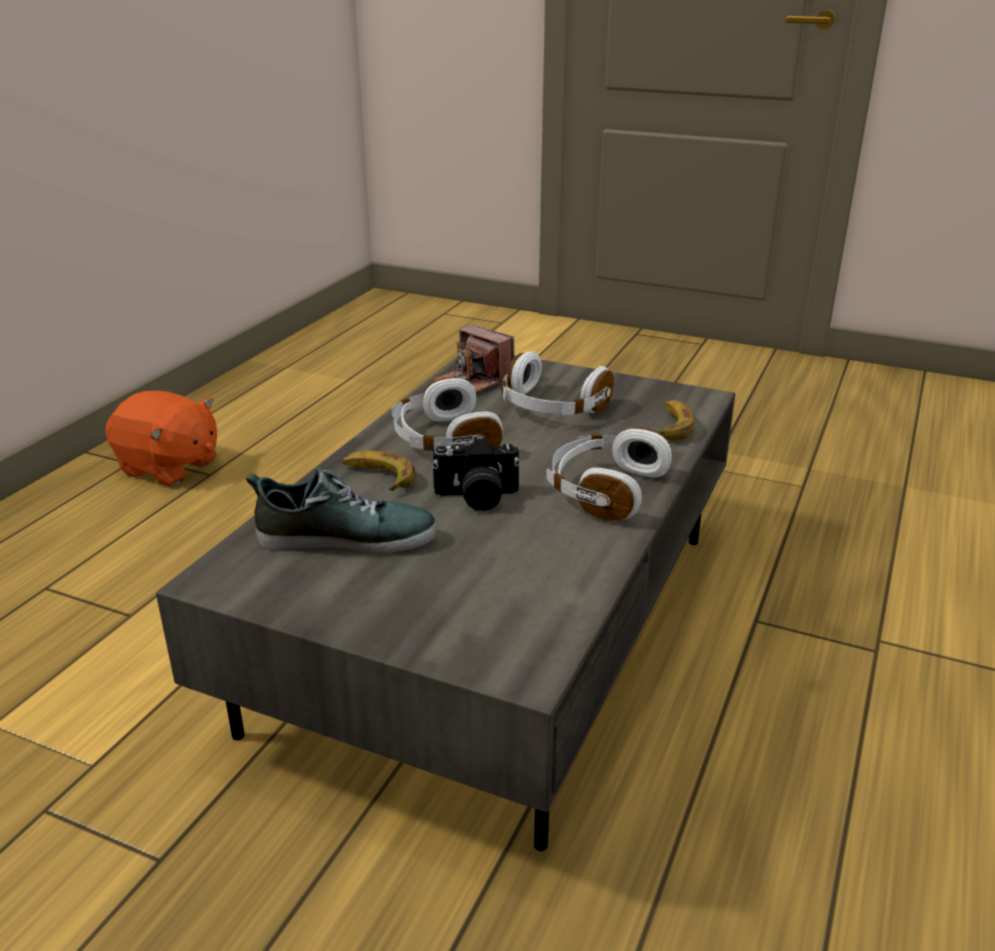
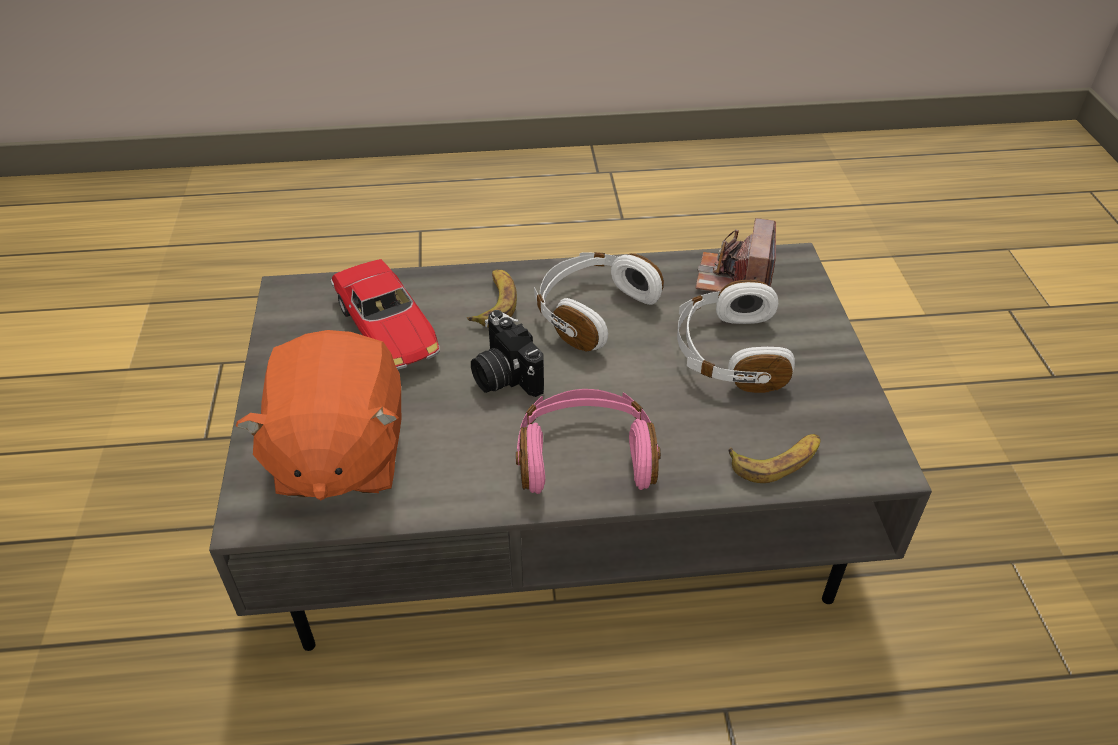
camera: 60 degrees right, 15 degrees up
(169, 467) = (610, 194): orange plush toy -> orange plush toy (338, 455)
(346, 536) = (388, 329): shoe -> toy car
(604, 490) = (585, 456): white headphones -> pink headphones

